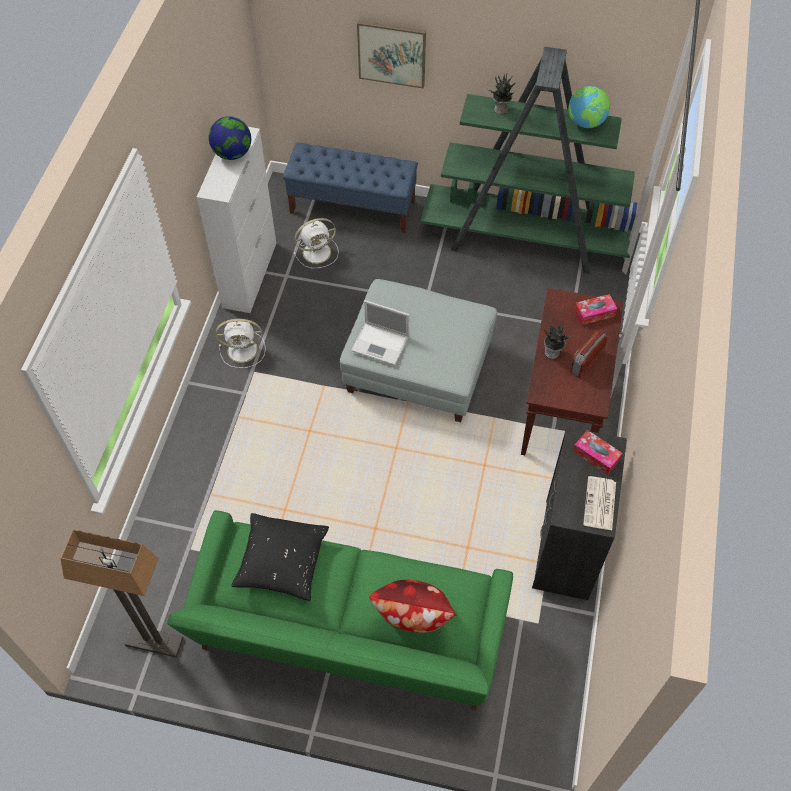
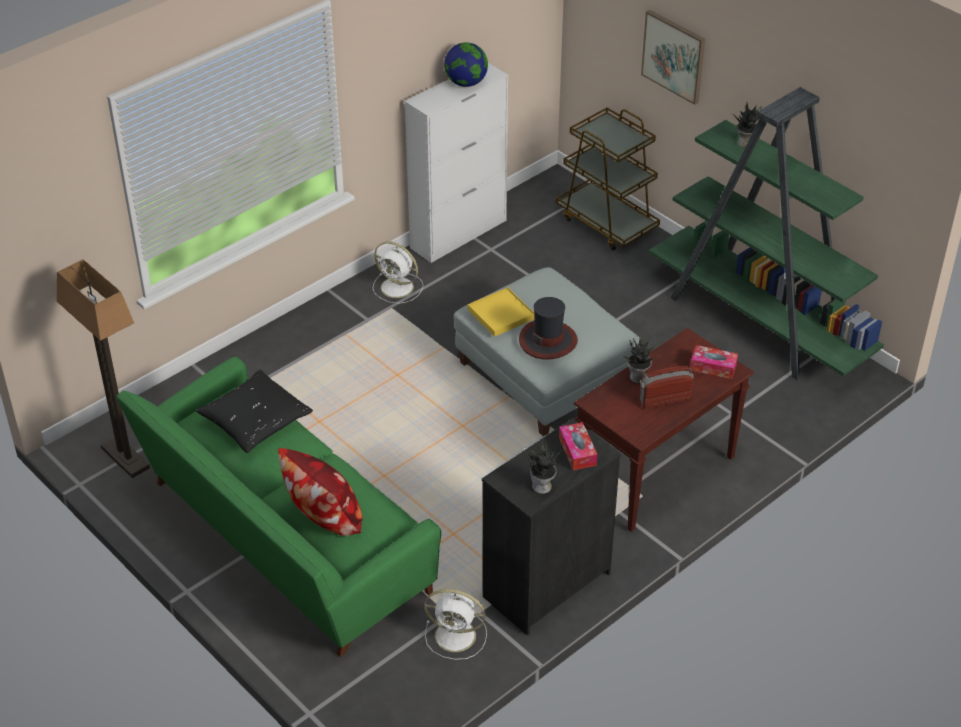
camera: 35 degrees right, 15 degrees down
(318, 252) = (538, 244): white fan -> white fan (457, 636)
(353, 207) = (607, 223): blue bench -> brown cart
(381, 344) = (501, 314): laptop -> yellow tray
(436, 348) = (548, 340): none -> hat
(586, 123) = (821, 186): globe -> none
(600, 504) = (542, 487): newspaper -> potted plant

